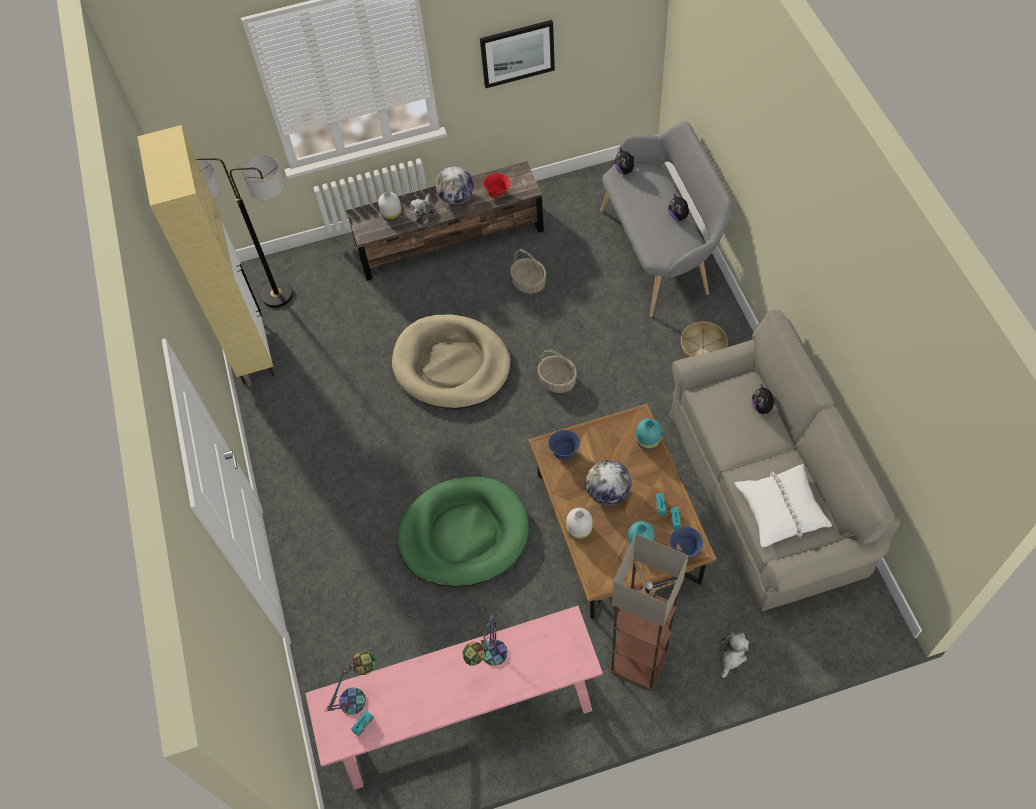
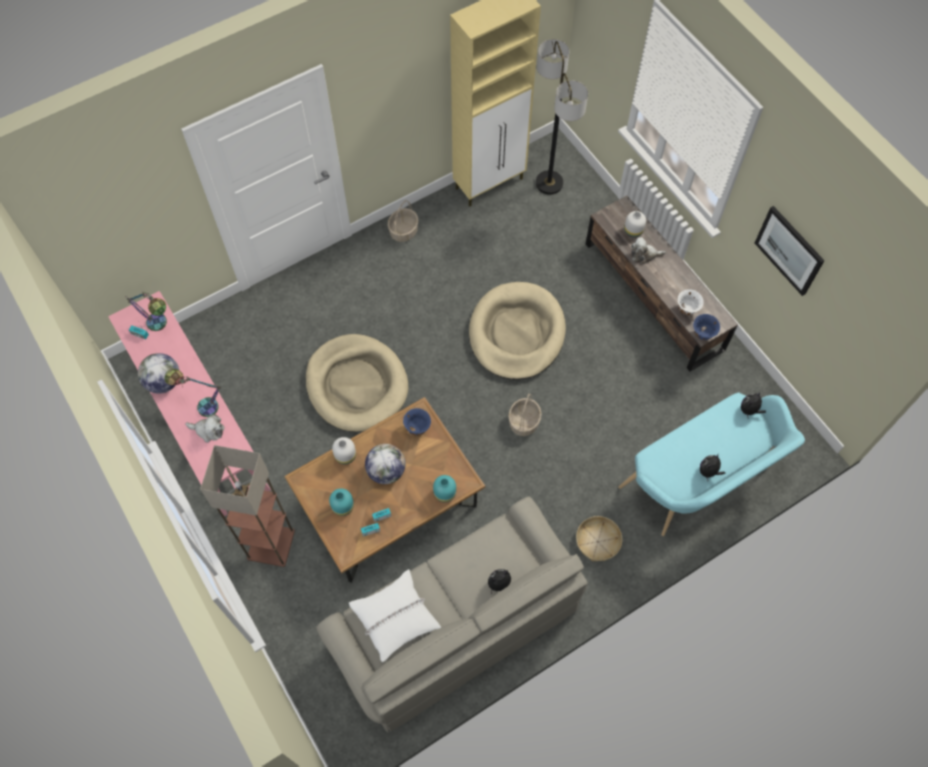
camera: 70 degrees right, 5 degrees up
(456, 198) = (670, 276): globe -> globe (164, 382)
(464, 534) = (356, 385): green dog bed -> beige dog bed
(497, 194) = (687, 309): red bowl -> white bowl
(529, 283) = (624, 374): basket -> basket (403, 231)
(660, 252) = (700, 481): grey bench -> turquoise bench
(684, 550) = (343, 544): blue bowl -> blue bowl (703, 334)
(731, 656) = (288, 619): plush toy -> plush toy (208, 430)

